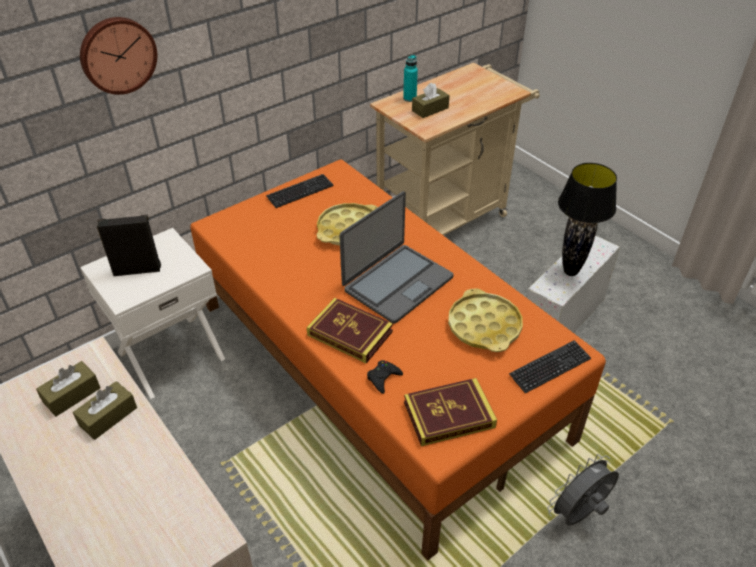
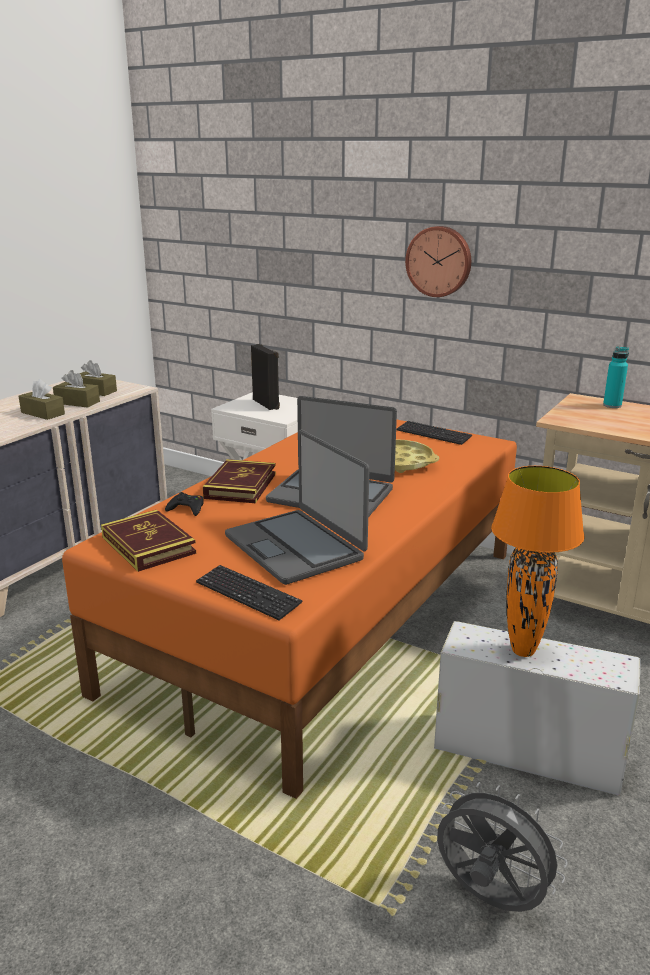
camera: 70 degrees right, 20 degrees down
(117, 54) = (326, 221): wall clock -> wall clock (439, 261)
(430, 109) = (605, 416): brown tissue box -> brown tissue box (42, 413)
(484, 326) = (295, 547): yellow tray -> laptop
(570, 272) = (522, 651): black table lamp -> orange table lamp
(578, 514) = (170, 813): grey fan -> grey fan (489, 899)

